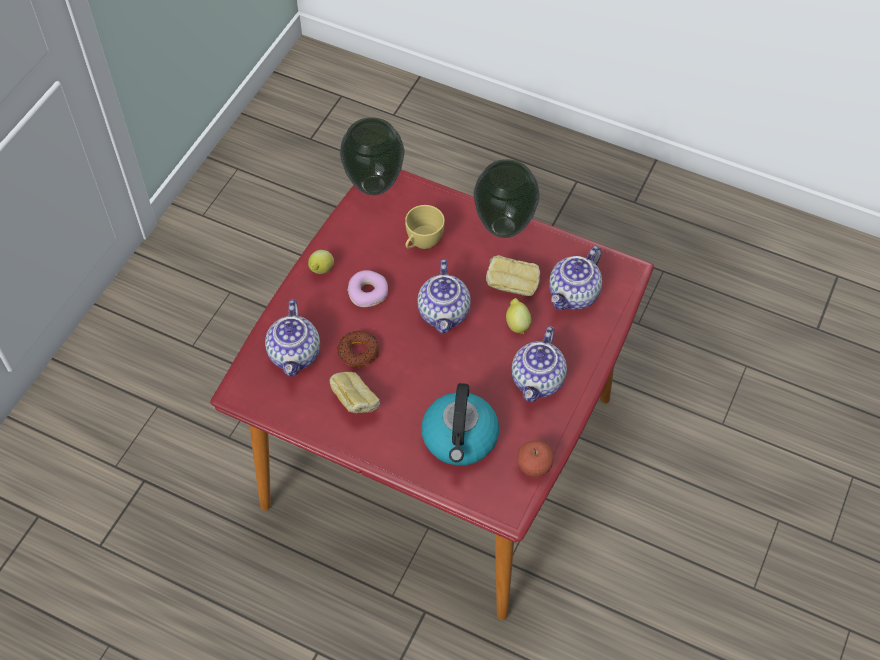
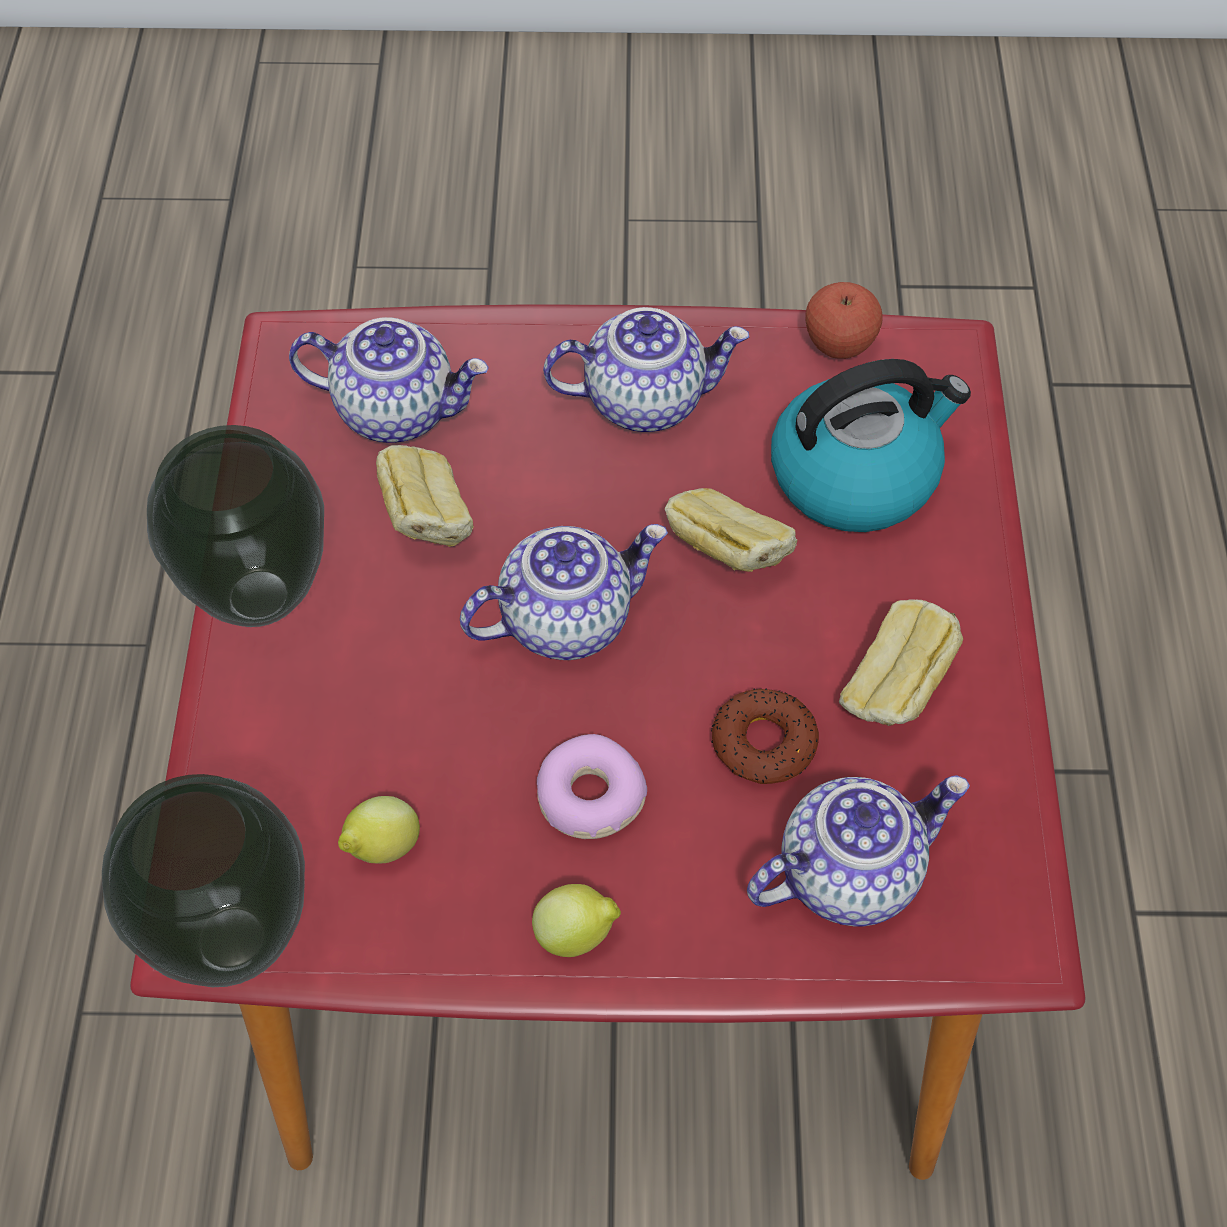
camera: 115 degrees left, 0 degrees up
(422, 243) = (383, 745): yellow cup -> none
(444, 375) = (726, 556): none -> bread
(517, 324) = (524, 479): lemon -> lemon (382, 849)

